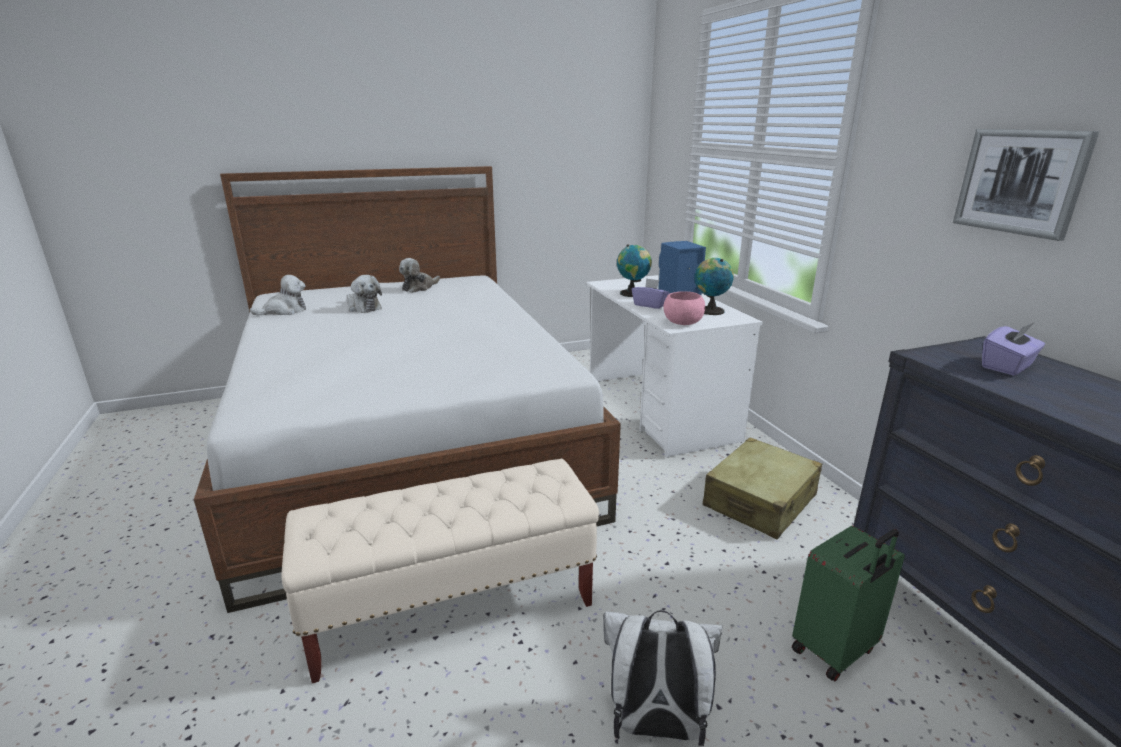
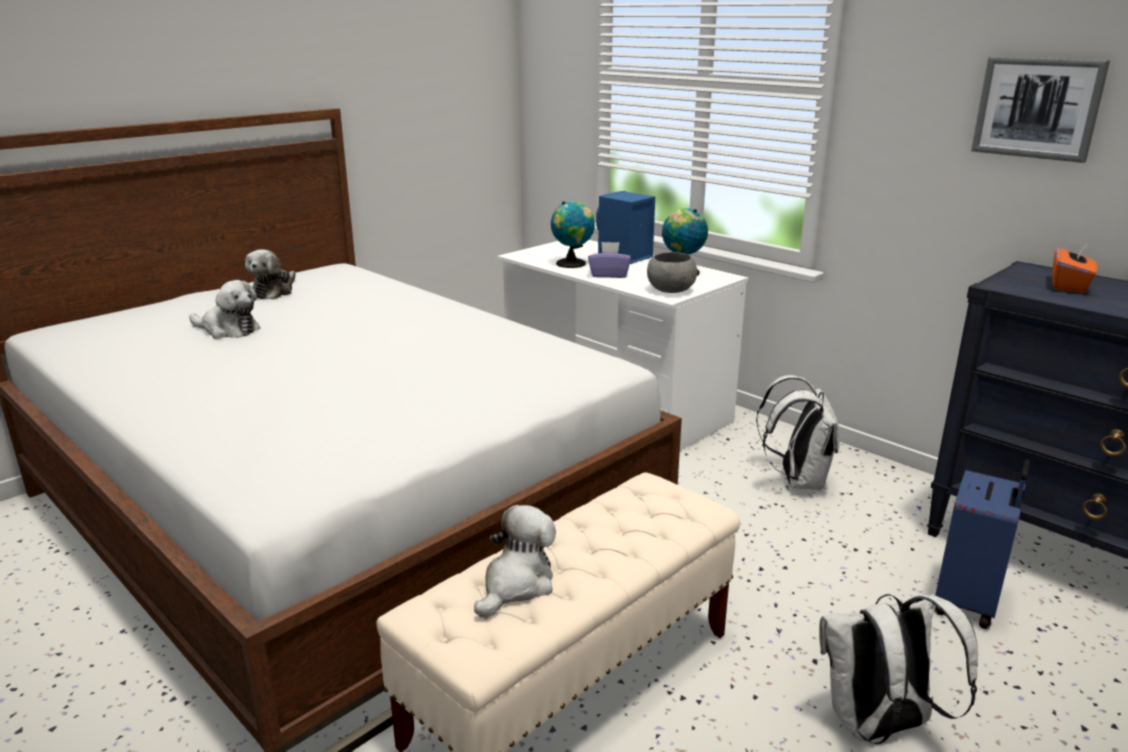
camera: 25 degrees left, 0 degrees up
(284, 311) = (104, 353): plush toy -> plush toy (516, 584)
(683, 322) = (671, 290): pink bowl -> grey bowl
(760, 501) = (798, 480): beige suitcase -> white backpack
(835, 651) = (969, 602): green suitcase -> blue suitcase
(1007, 366) = (1069, 286): purple tissue box -> orange tissue box

